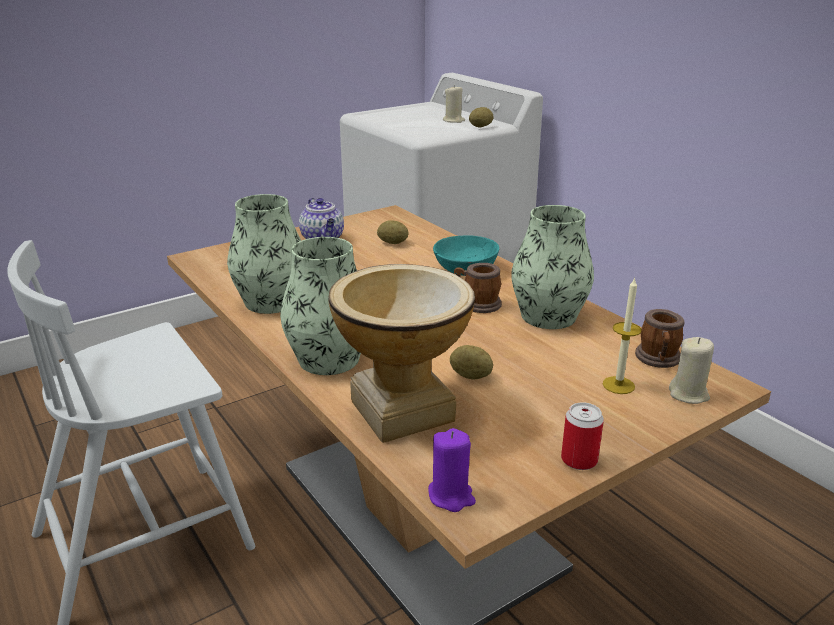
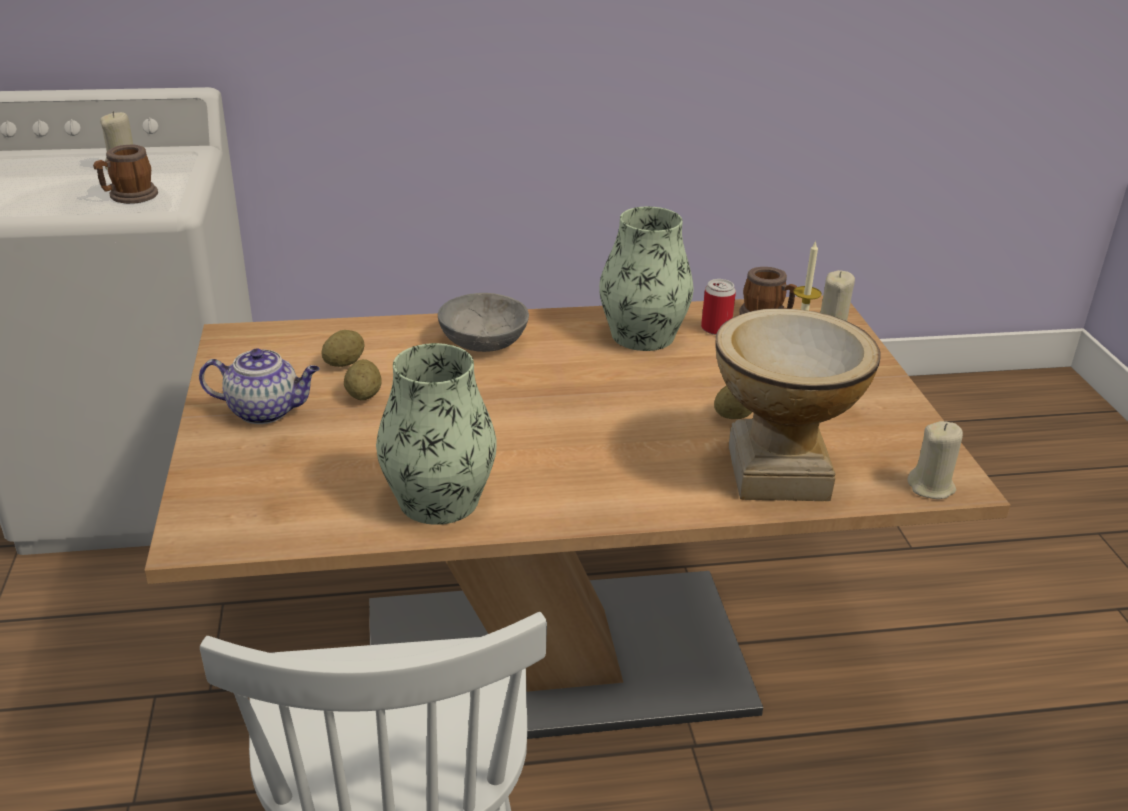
camera: 65 degrees left, 5 degrees up
(329, 359) = (637, 491): vase -> none
(451, 496) = (931, 487): purple candle -> beige candle
(466, 269) = (483, 341): turquoise bowl -> grey bowl
(477, 304) = (579, 363): mug -> mug (129, 197)
(480, 126) = (186, 163): potato -> potato (364, 395)
(579, 460) = (904, 409): can -> can (716, 329)

